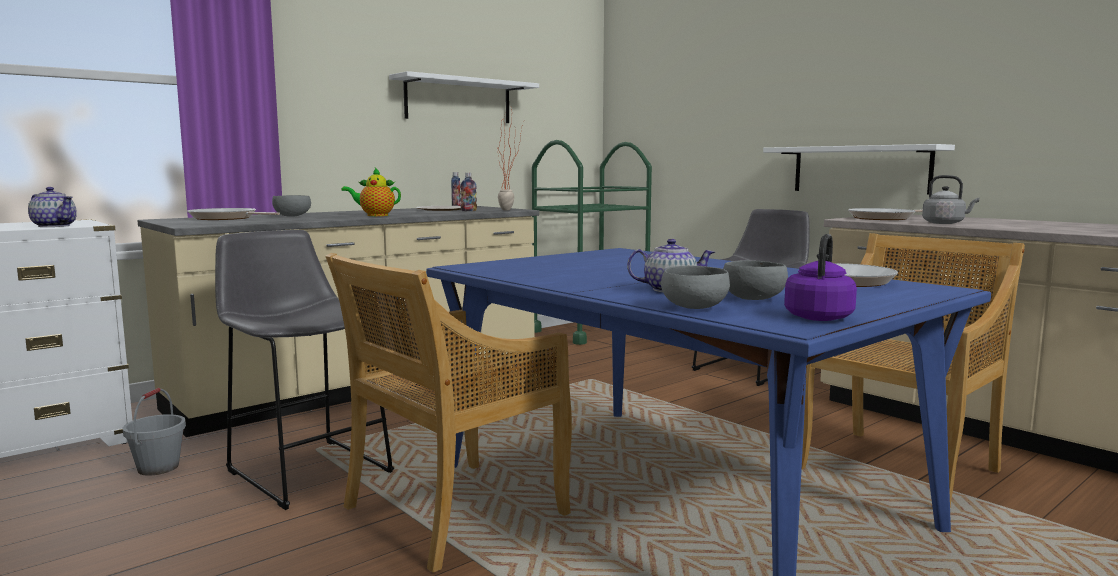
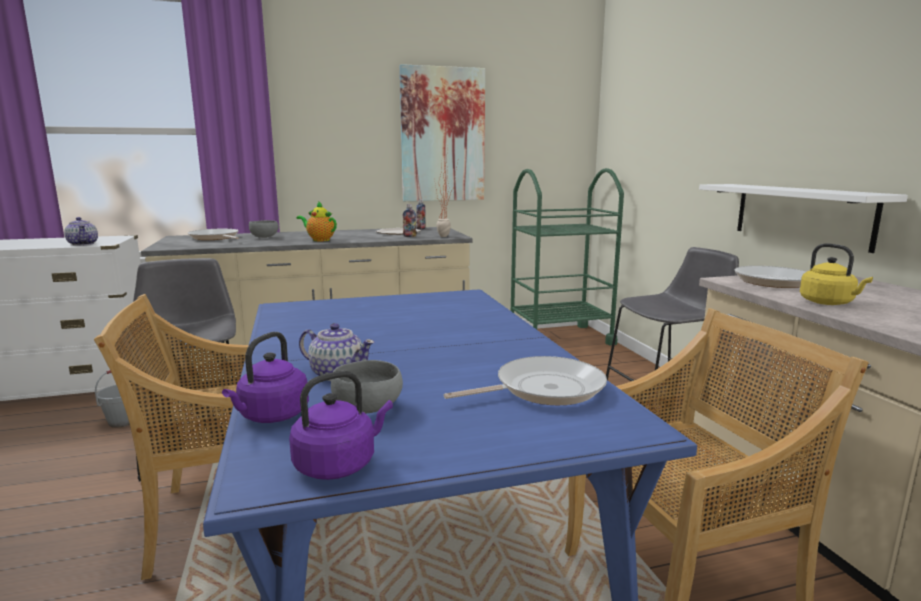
camera: 25 degrees right, 5 degrees up
(458, 100) = (443, 135): white shelf -> picture
(695, 308) = (271, 416): grey bowl -> purple kettle
(945, 223) = (828, 303): grey kettle -> yellow kettle

